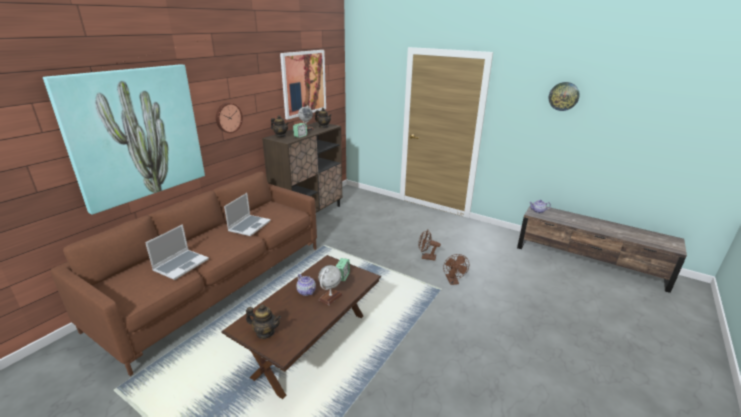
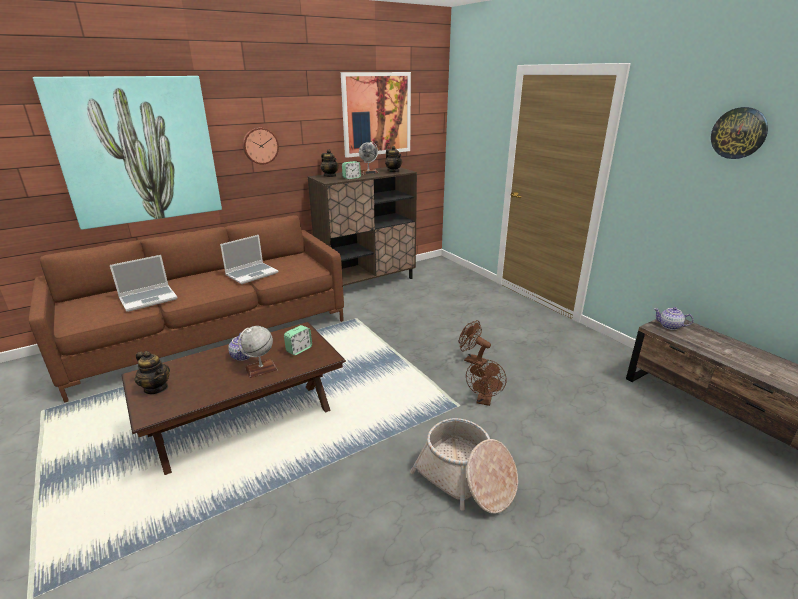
camera: 25 degrees right, 0 degrees up
(479, 332) = (466, 479): none -> basket

